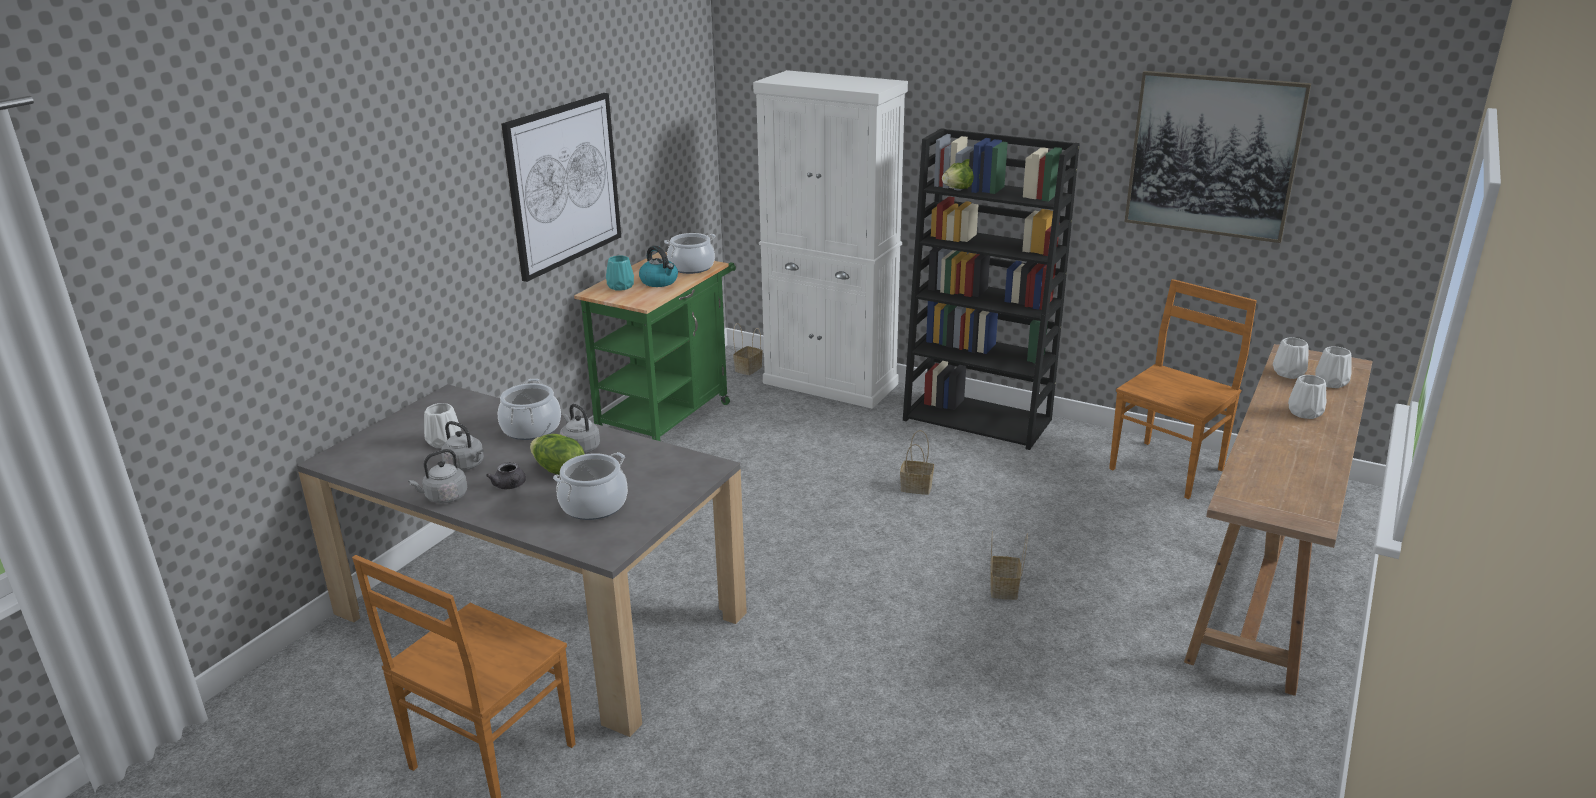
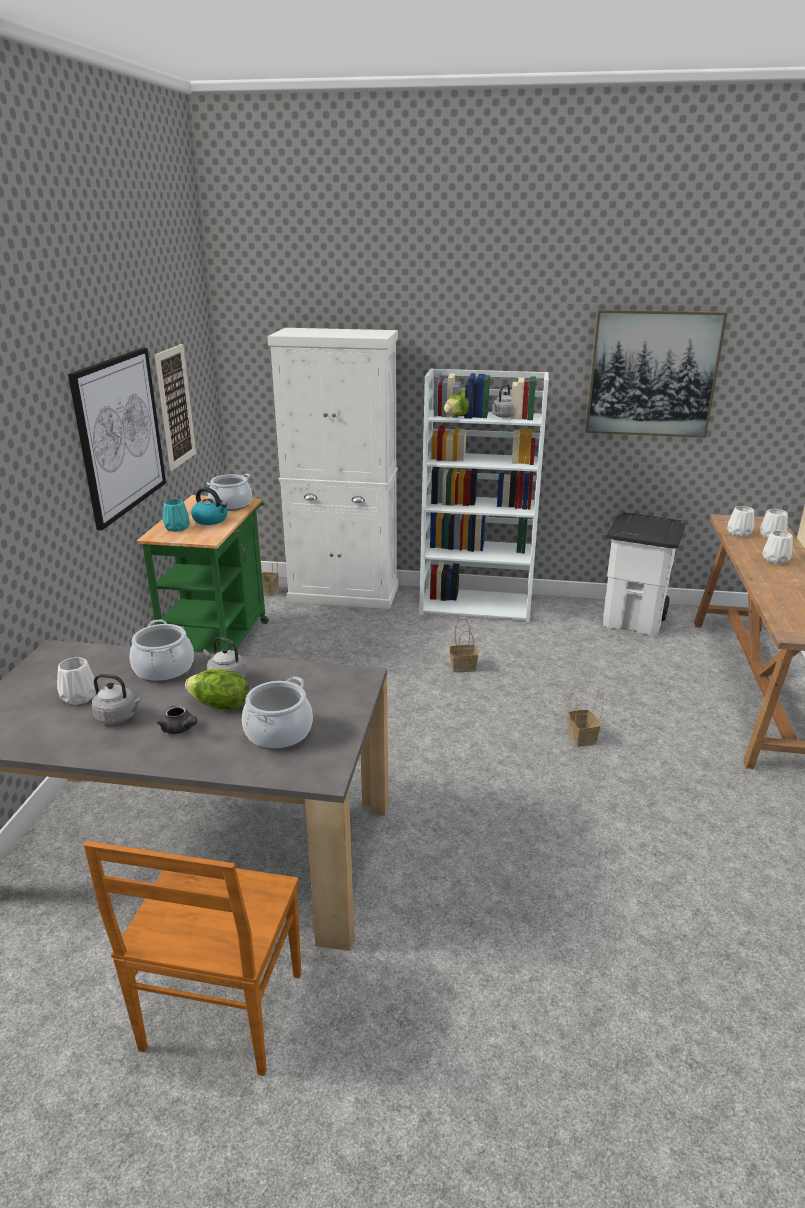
camera: 20 degrees left, 0 degrees up
(444, 497) = (115, 754): grey kettle -> grey kettle (503, 416)
(646, 154) = (175, 407): none -> picture
(979, 419) = (477, 605): black bookcase -> white bookcase
(1168, 468) = (634, 620): brown chair -> white trash can

